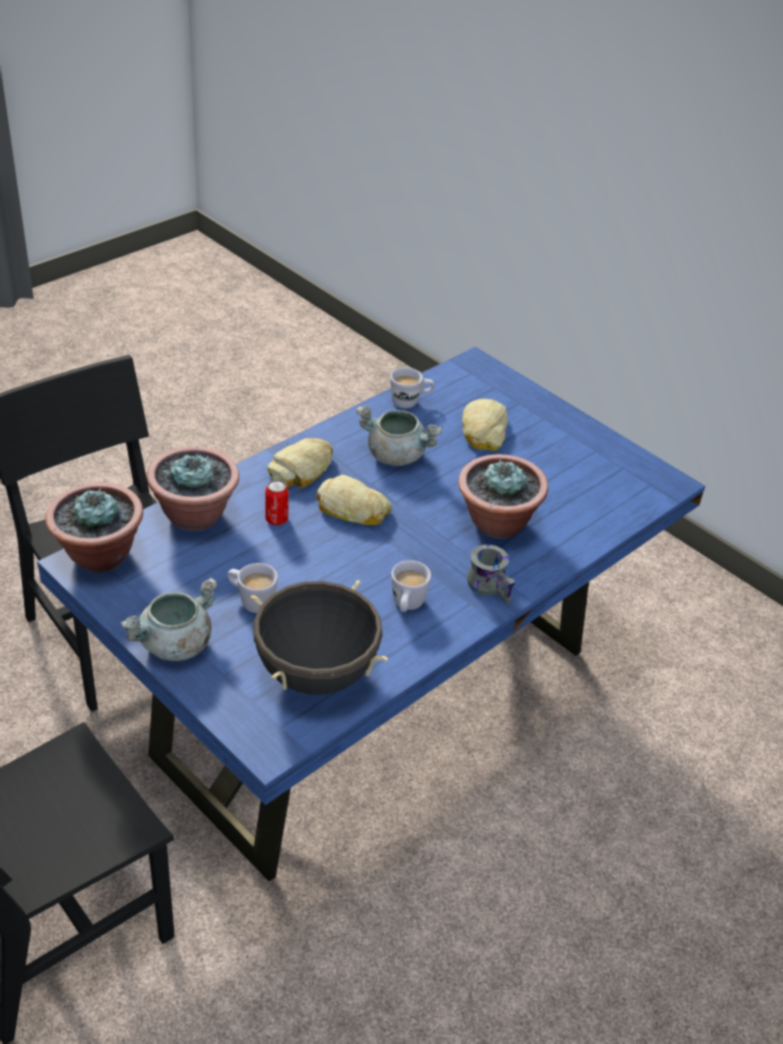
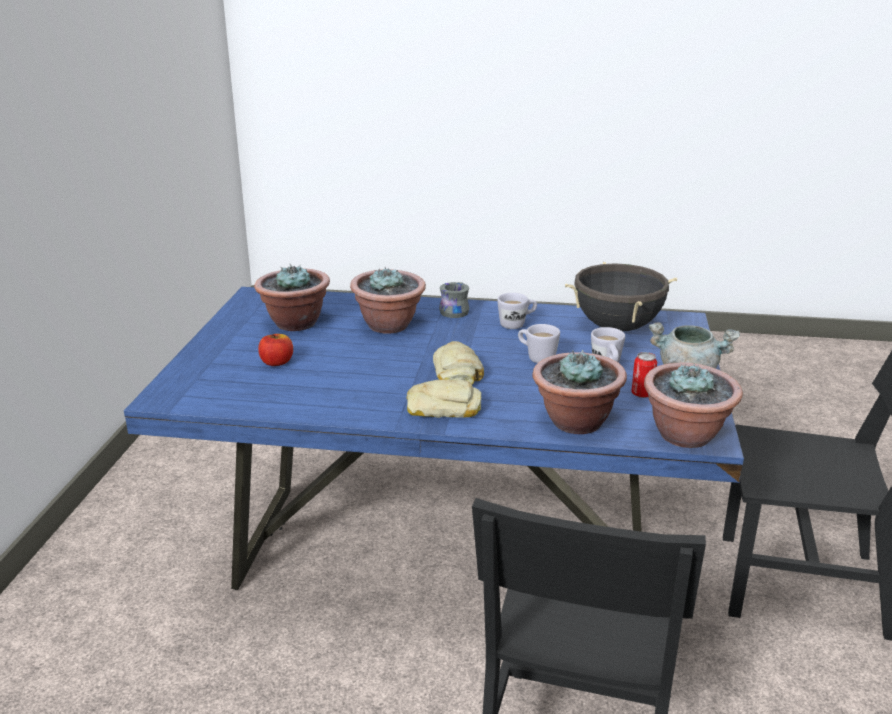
camera: 125 degrees left, 15 degrees down
(276, 519) = (519, 392): can -> can (642, 394)
(396, 455) = (363, 381): grey cooking pot -> none
(410, 402) = (272, 403): white mug -> white mug (536, 357)
(483, 431) = (276, 362): bread -> apple
(563, 474) = (295, 323): none -> potted plant

